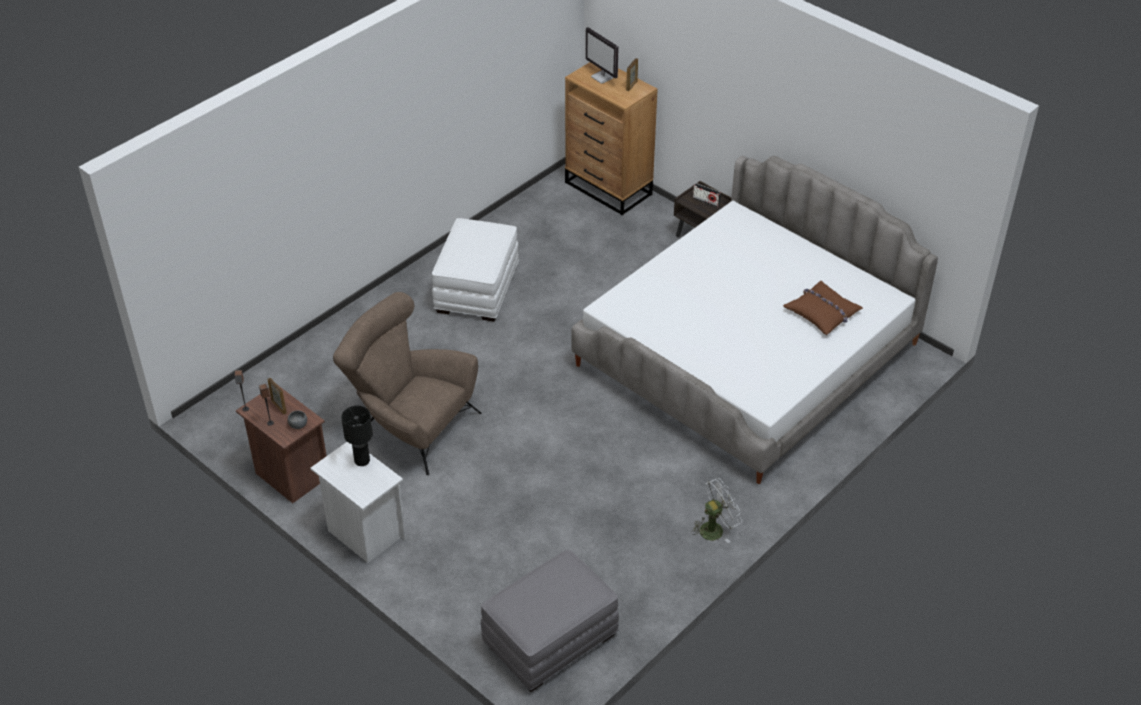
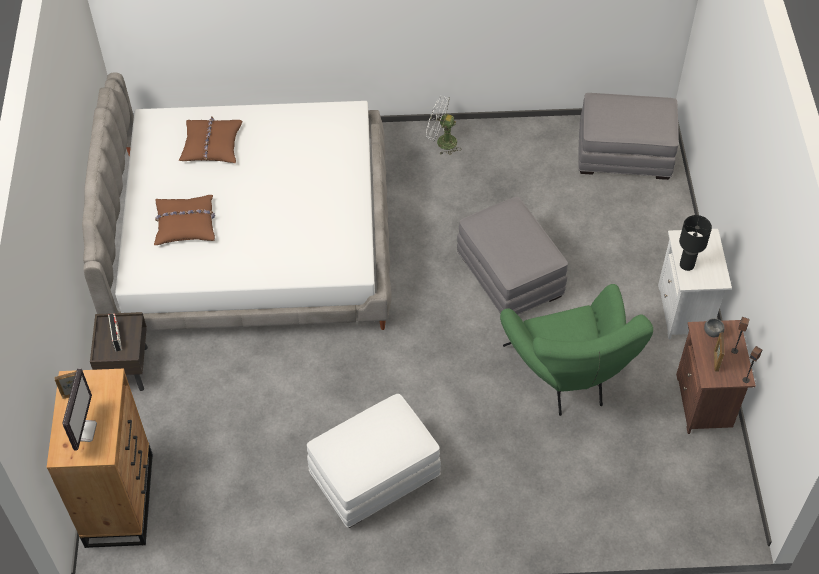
camera: 135 degrees left, 10 degrees up
(410, 424) = (569, 377): brown armchair -> green armchair
(530, 462) = (510, 276): none -> grey ottoman
(755, 258) = (185, 224): none -> brown pillow

